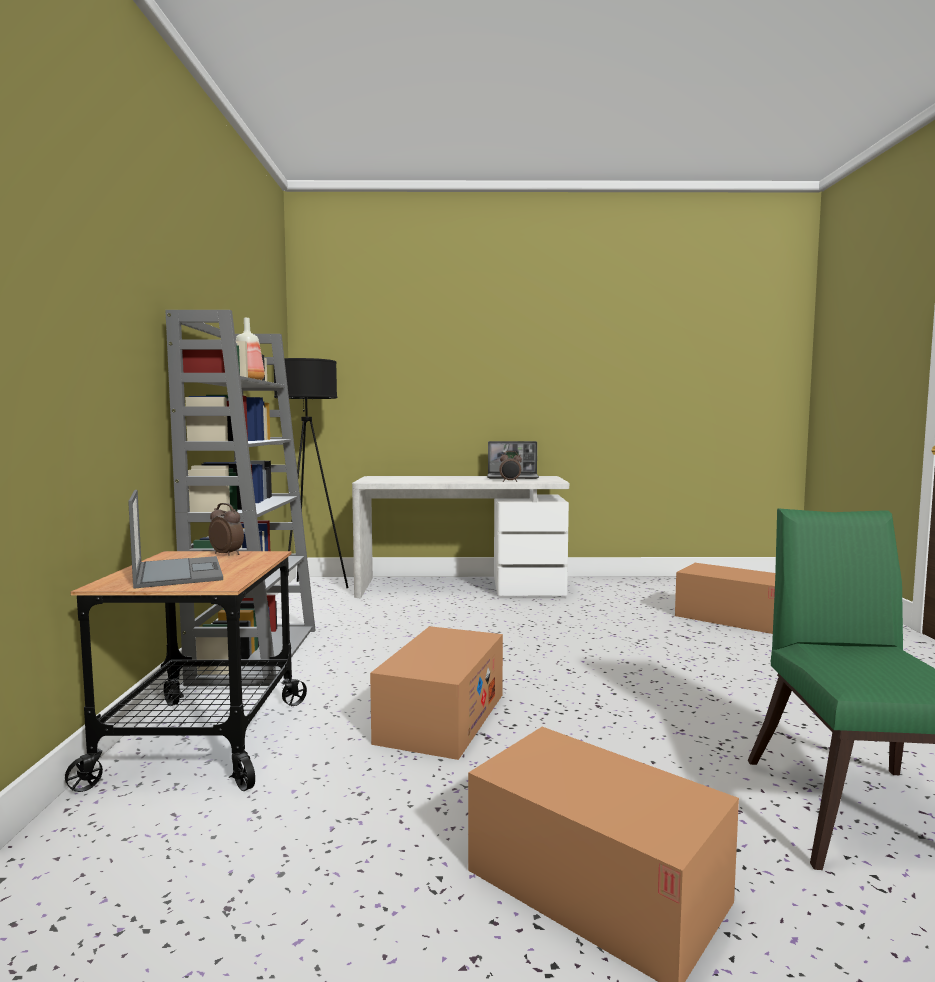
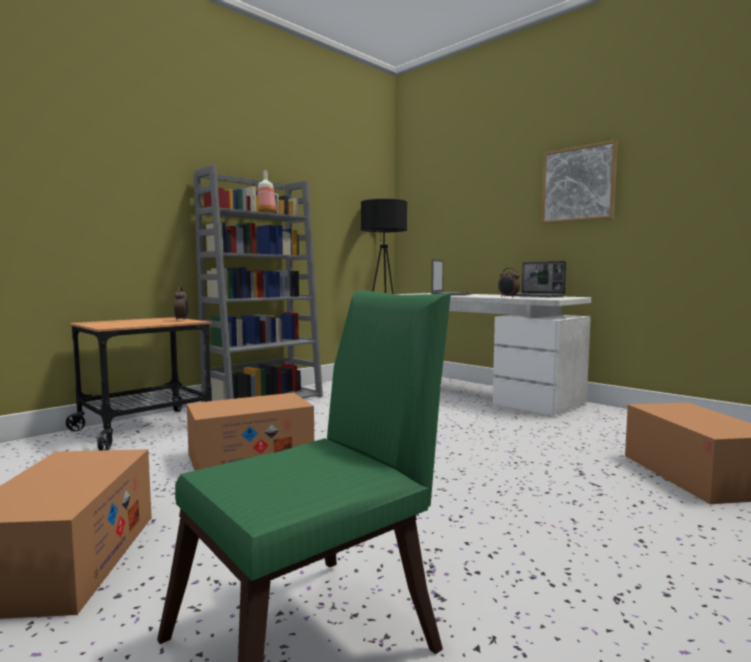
camera: 45 degrees right, 0 degrees up
(177, 572) = (126, 322): laptop -> laptop (452, 294)
(536, 365) = (578, 184): none -> picture

